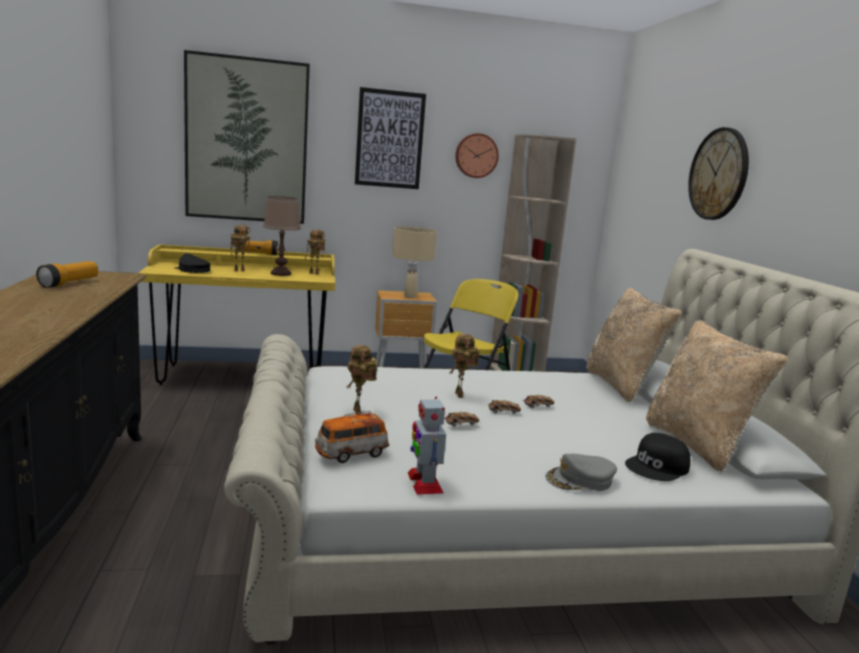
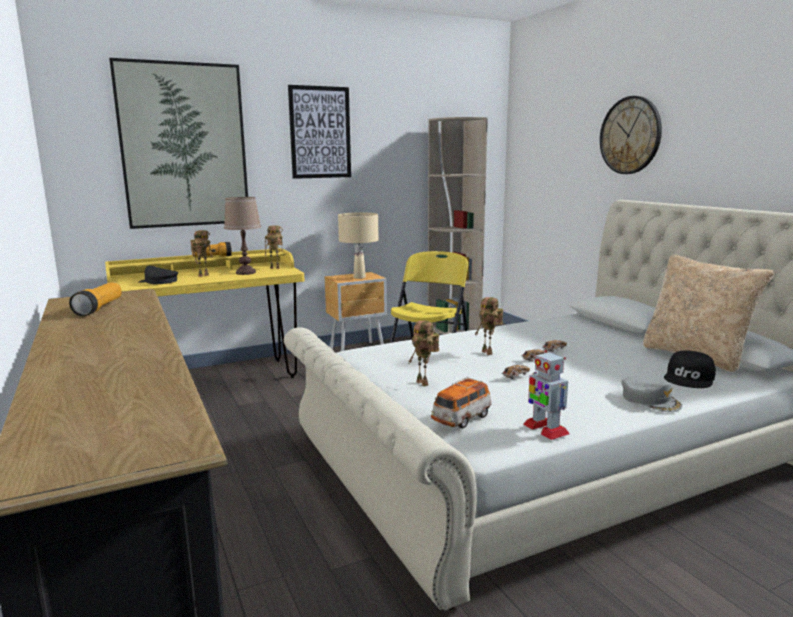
camera: 15 degrees left, 0 degrees up
(476, 155) = (397, 141): wall clock -> none
(580, 480) = (650, 400): grey cap -> grey cap turned 90 degrees counterclockwise
(620, 388) = (593, 324): beige pillow -> none

